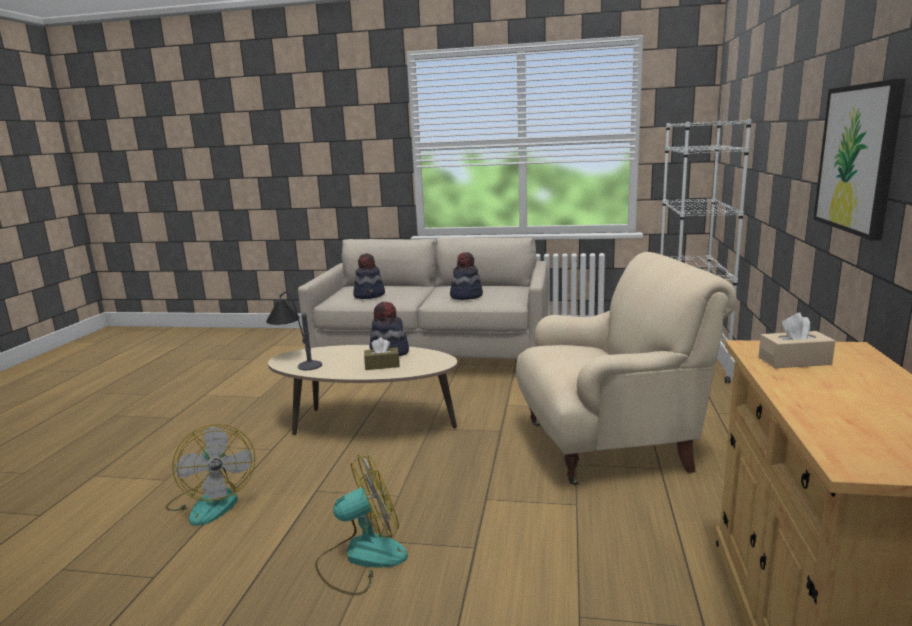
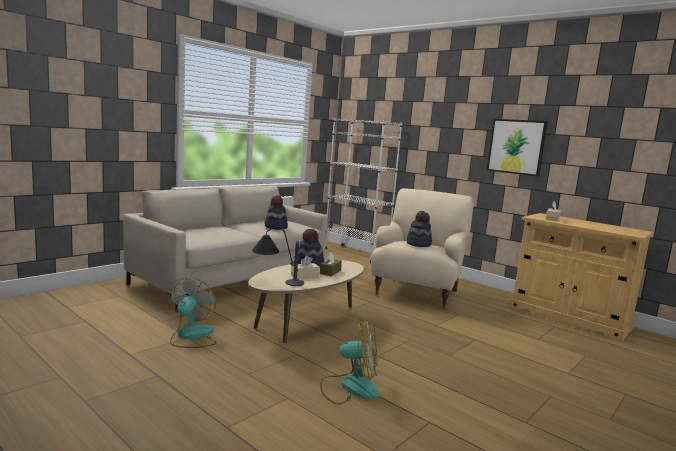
camera: 60 degrees left, 5 degrees down
(344, 361) = (304, 276): none -> beige tissue box
(361, 557) = (462, 363): fan -> fan (191, 336)
(370, 295) = (212, 235): hat -> hat (418, 244)

